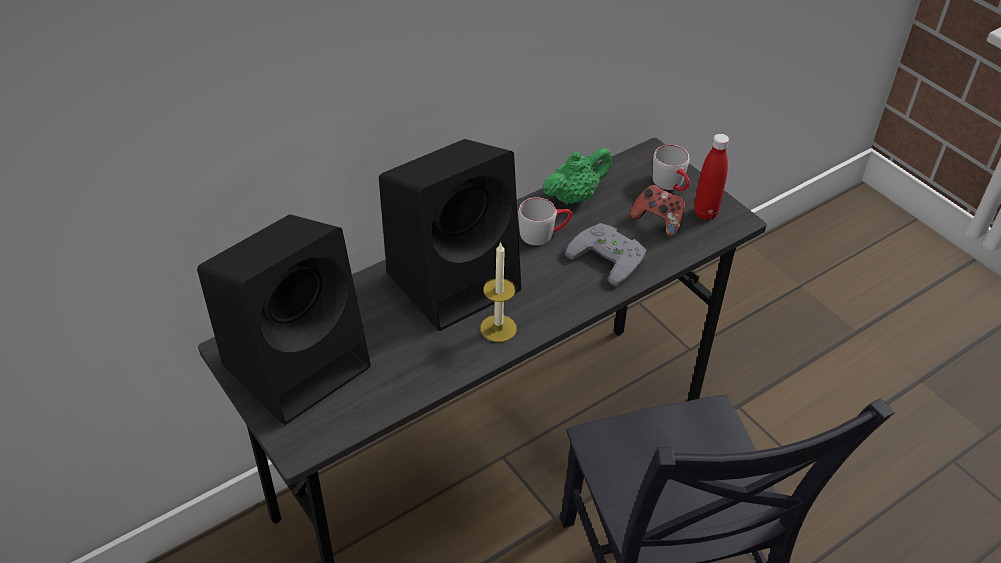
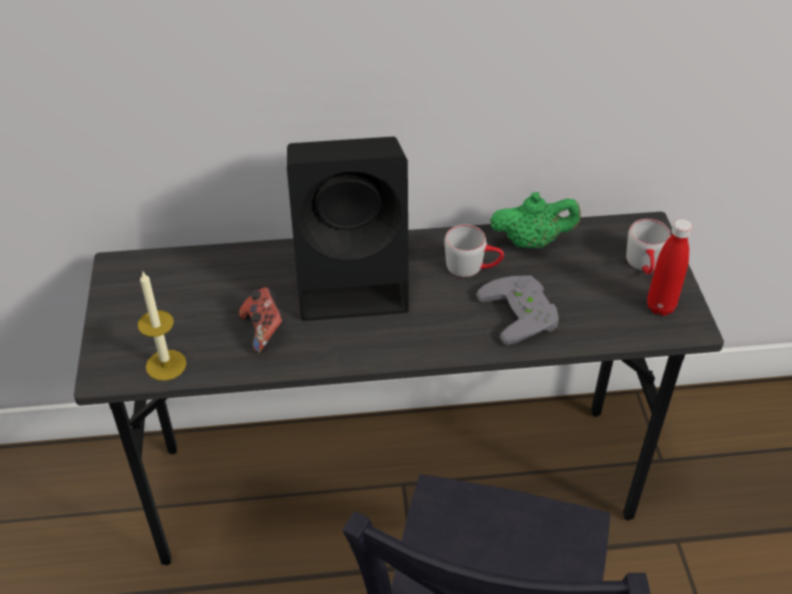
camera: 30 degrees right, 0 degrees up
(299, 363) = (161, 301): black speaker -> none
(498, 328) = (358, 340): candle -> candle (166, 365)
(658, 221) = (601, 297): game controller -> game controller (265, 330)

